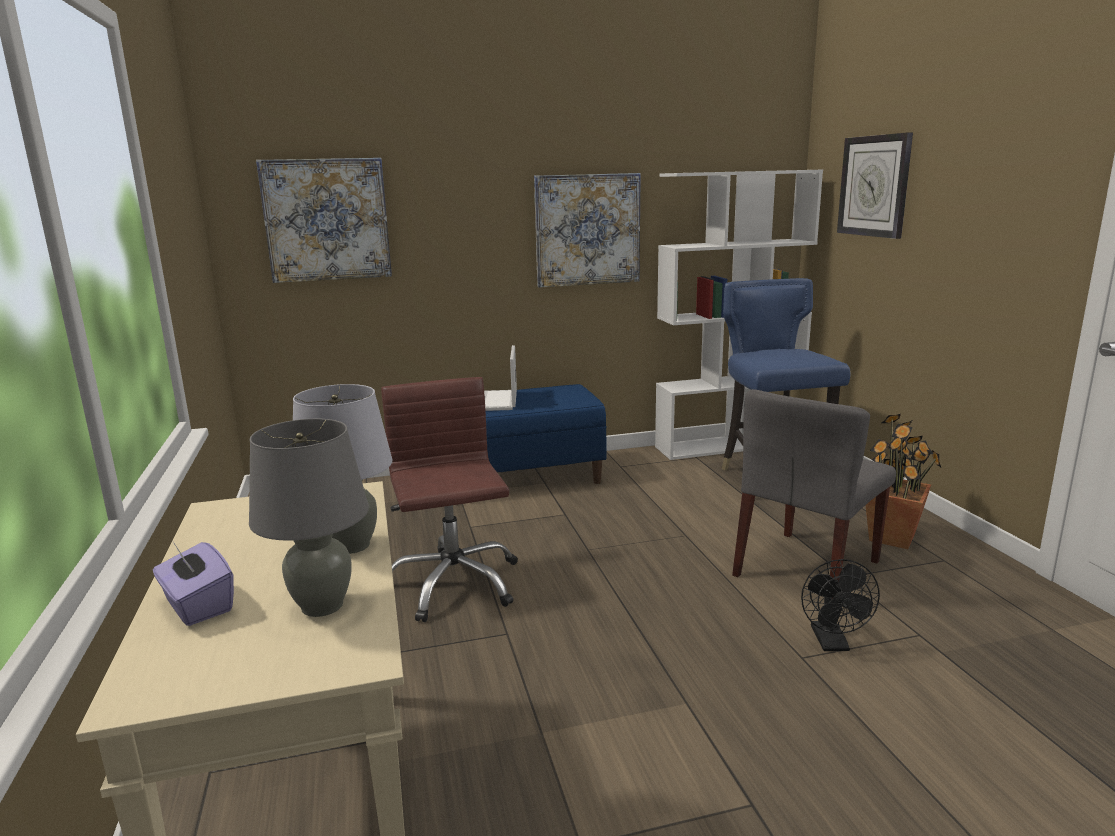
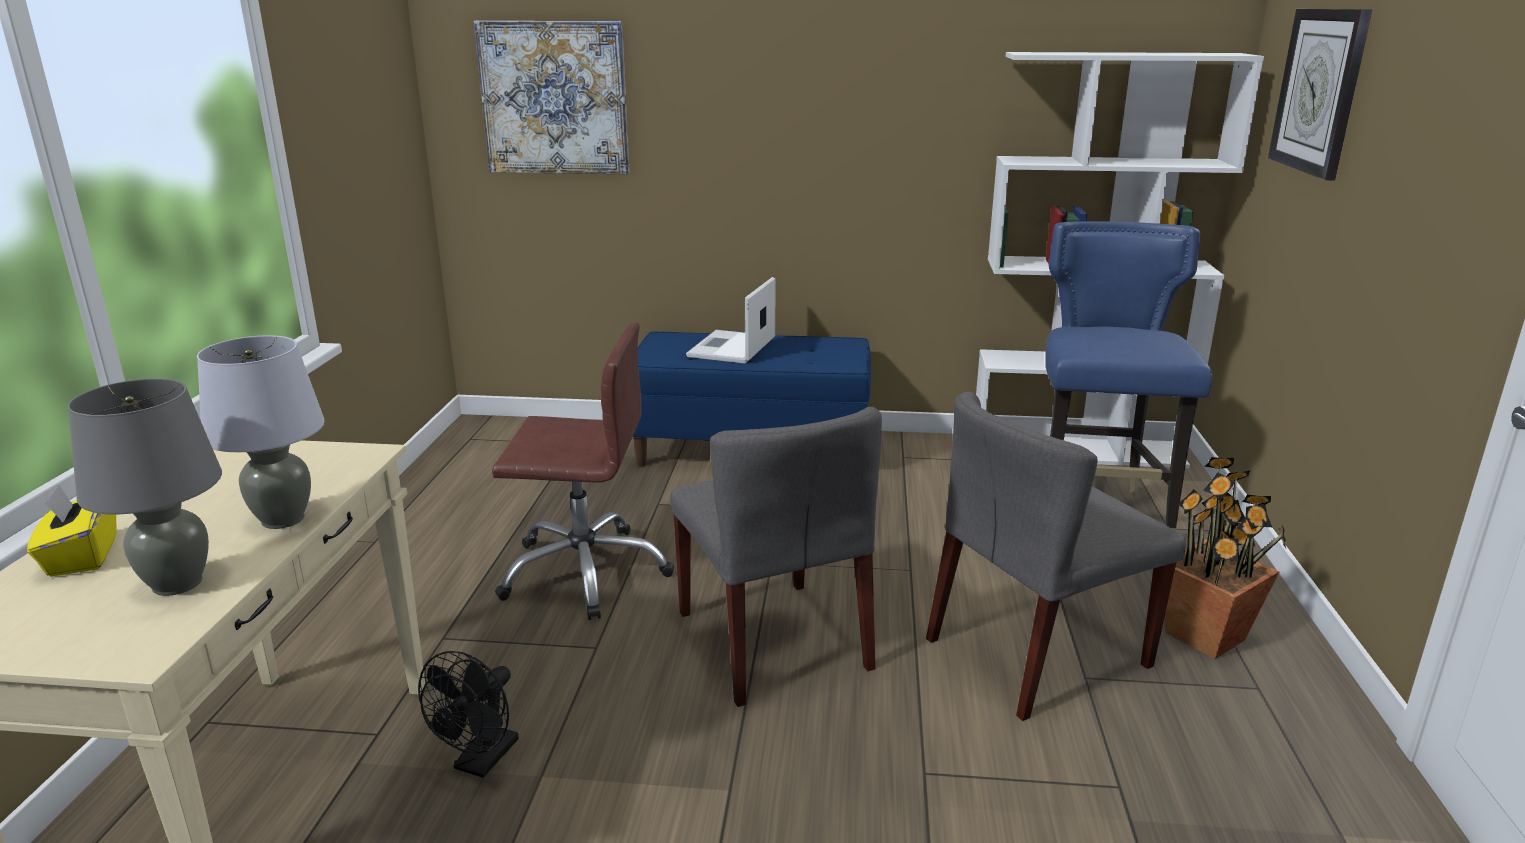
camera: 20 degrees right, 5 degrees up
(197, 606) = (82, 556): purple tissue box -> yellow tissue box
(453, 583) = (585, 571): brown office chair -> brown office chair turned 90 degrees clockwise
(587, 230) = (893, 128): picture -> none
(633, 599) = (774, 641): none -> grey chair
(832, 643) = (982, 765): black fan -> black fan (481, 762)

